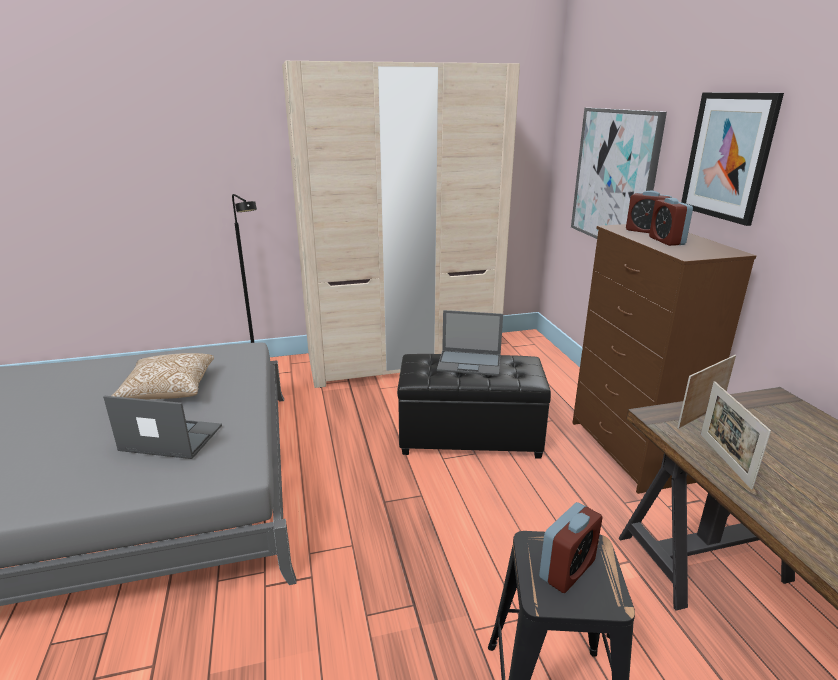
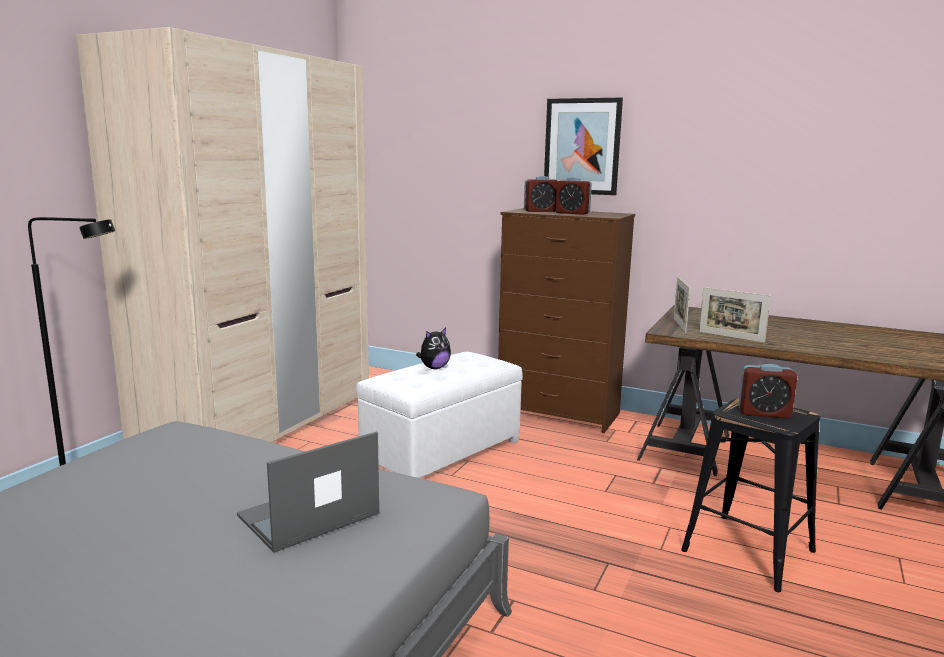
camera: 50 degrees left, 10 degrees down
(168, 390) = (175, 493): pillow -> none
(469, 436) = (442, 452): black ottoman -> white ottoman
(470, 363) = (434, 368): laptop -> plush toy
(567, 569) = (764, 413): alarm clock -> alarm clock turned 105 degrees clockwise
(614, 178) = (449, 179): picture -> none

